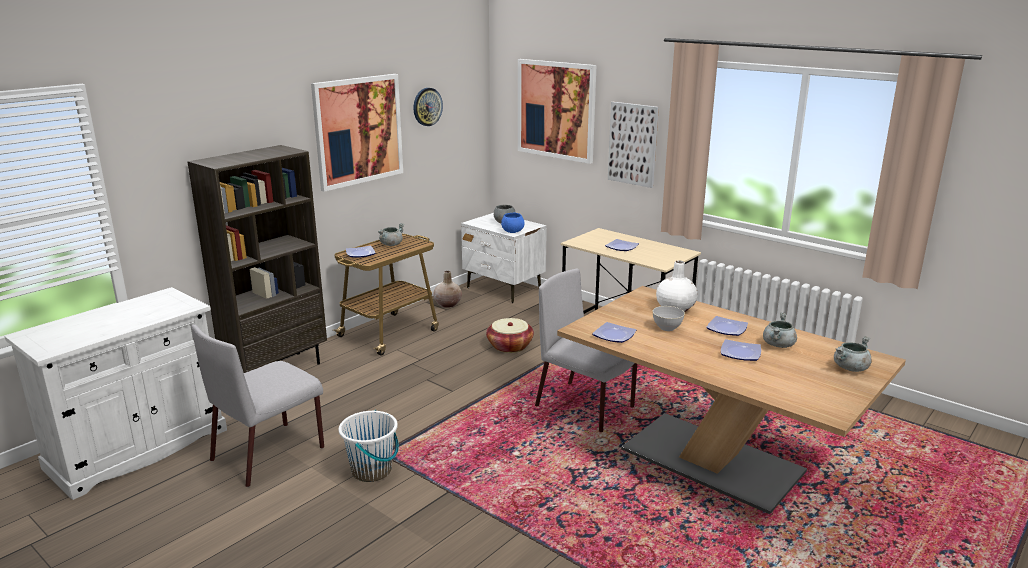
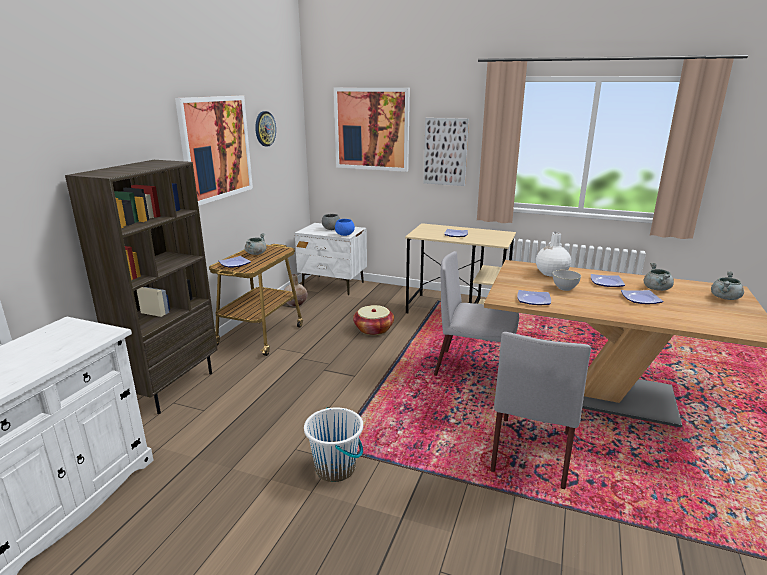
camera: 20 degrees left, 0 degrees up
(269, 453) = (217, 474): grey chair -> grey chair (531, 450)

